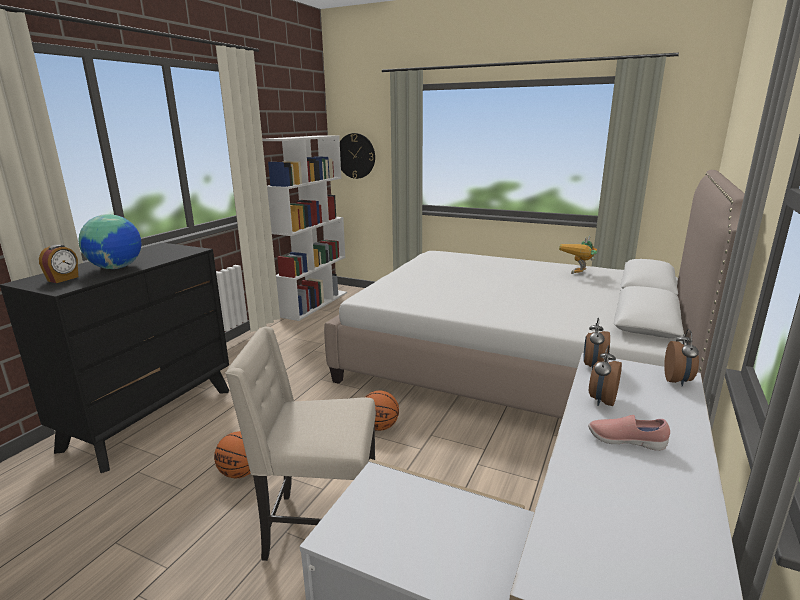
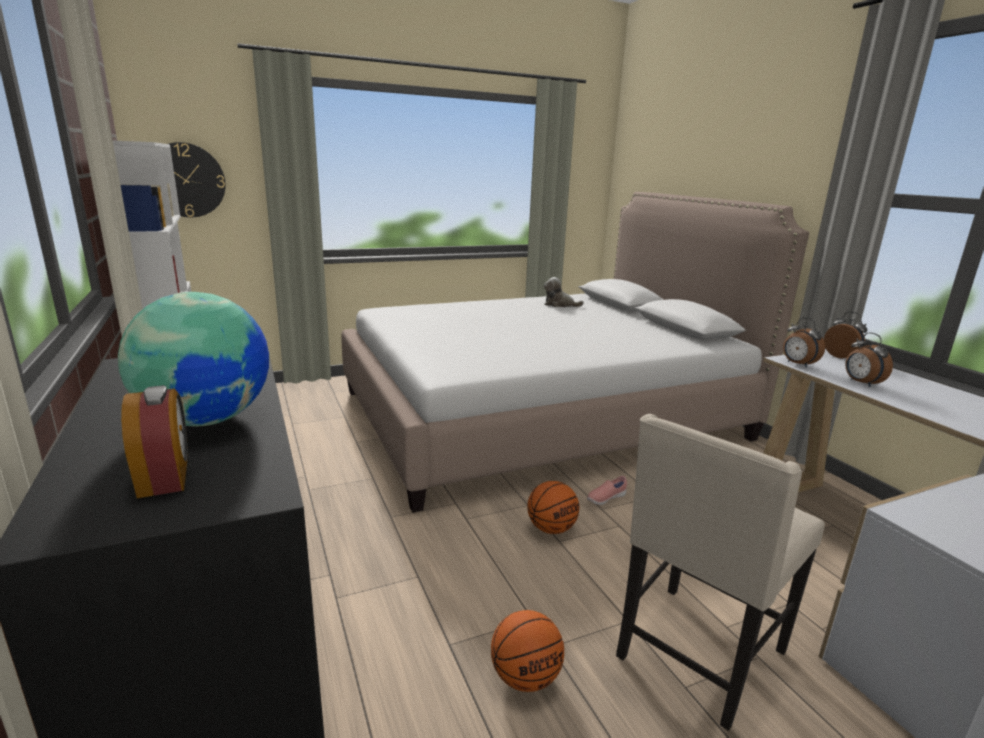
camera: 50 degrees left, 0 degrees up
(579, 275) = (559, 305): toy robot -> plush toy
(625, 441) = (933, 401): pink shoe -> pink shoe (605, 499)

